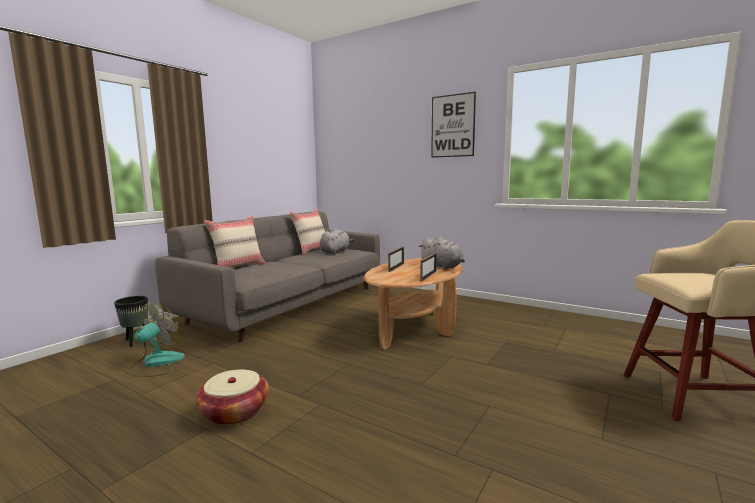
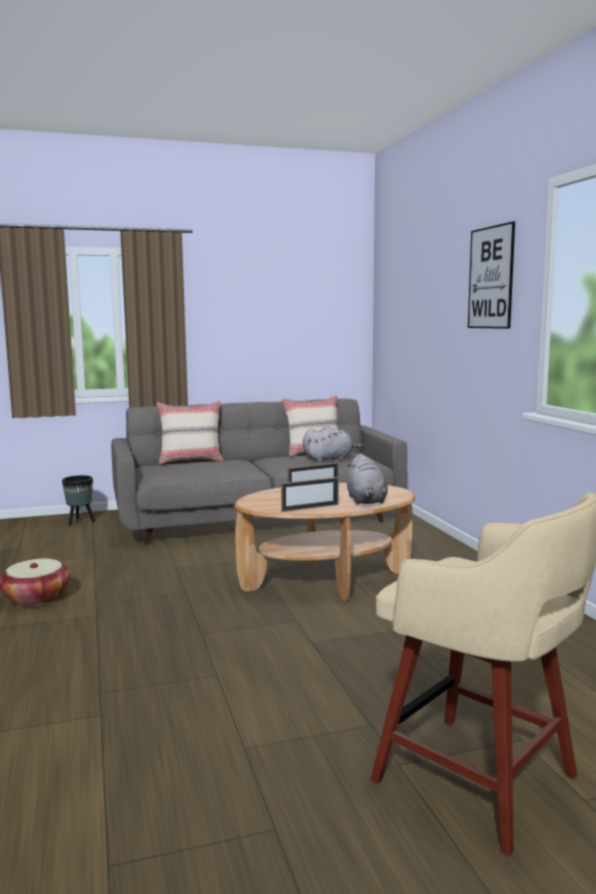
camera: 40 degrees right, 0 degrees up
(155, 364) = (59, 544): fan -> none

